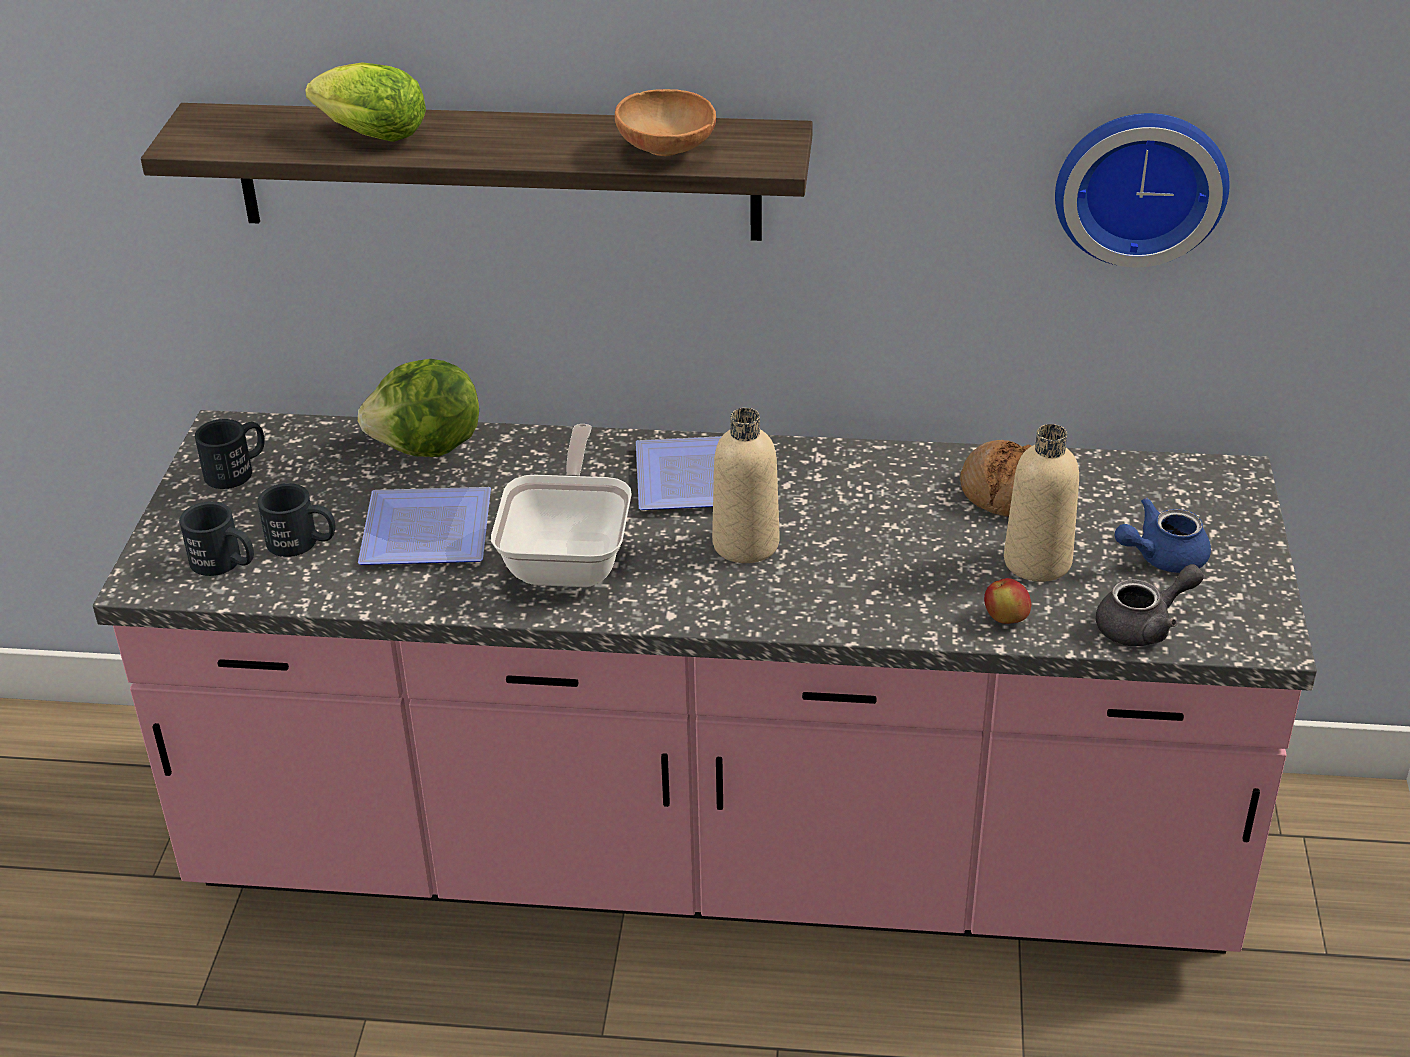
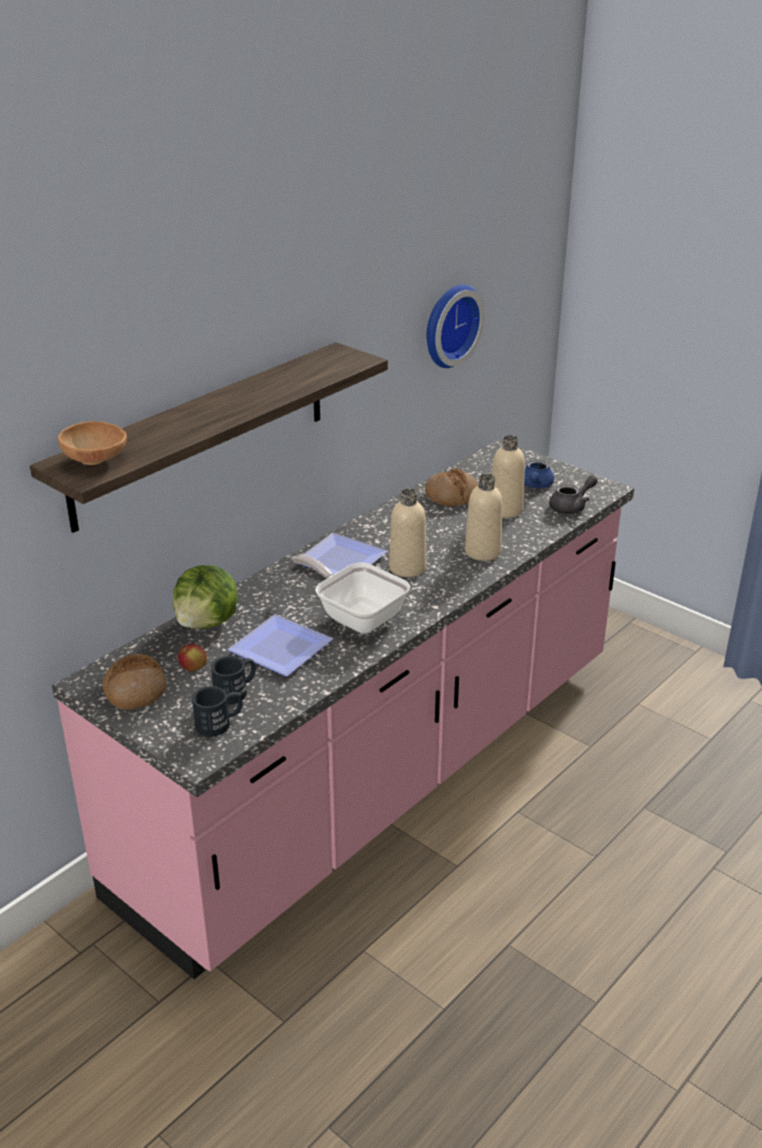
camera: 55 degrees left, 5 degrees down
(237, 470) = (135, 690): black mug -> bread
(367, 135) = (171, 430): lettuce -> none
(667, 152) = (315, 375): brown bowl -> brown bowl (97, 461)
(878, 593) = (482, 552): none -> beige bottle
(1005, 619) = (534, 532): apple -> apple (193, 668)
(1143, 626) = (571, 507): grey teapot -> grey teapot turned 45 degrees clockwise

